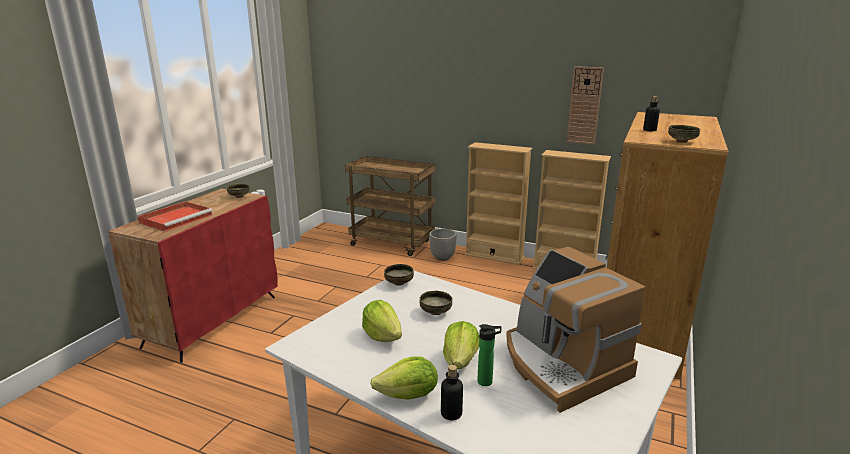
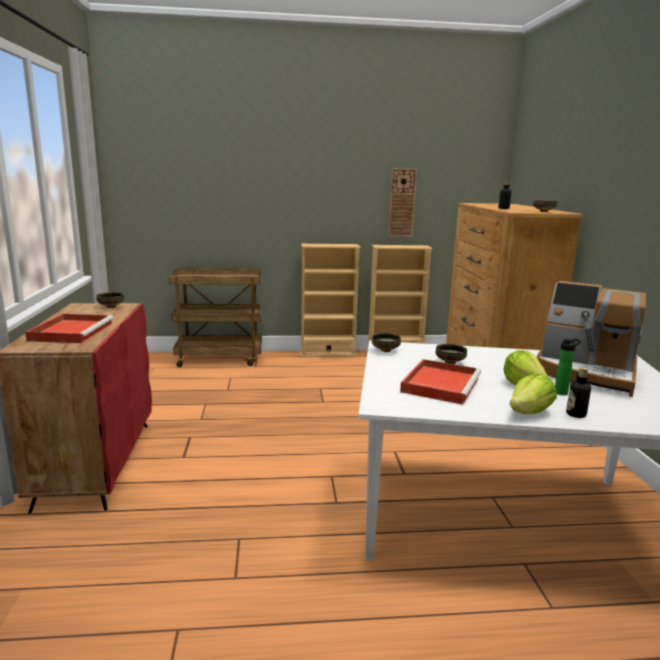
camera: 30 degrees left, 5 degrees down
(382, 336) = (440, 384): lettuce -> red tray
(442, 257) = (283, 362): planter -> none

